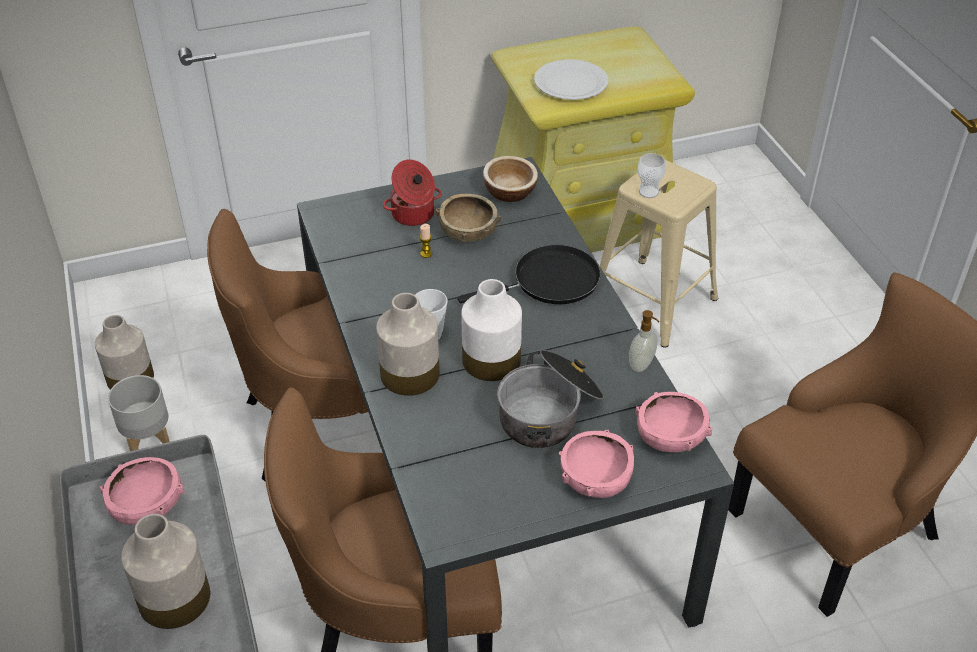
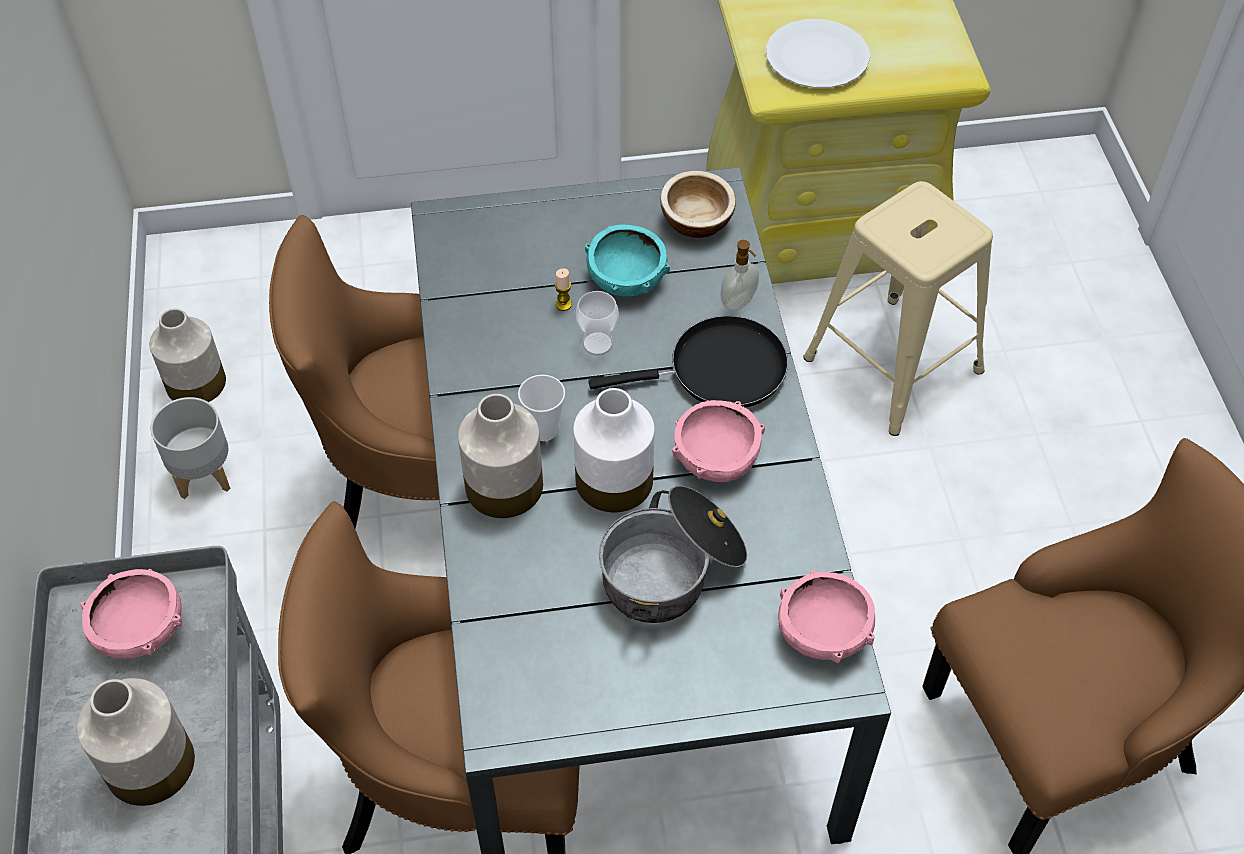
camera: 10 degrees right, 10 degrees up
(413, 215) = (560, 241): cooking pot -> none
(468, 232) = (626, 278): brown bowl -> turquoise bowl
(595, 479) = (710, 678): pink bowl -> pink bowl (716, 457)
(642, 365) = (811, 517): soap dispenser -> soap dispenser (739, 303)
(648, 192) = (894, 235): cup -> cup (597, 344)

